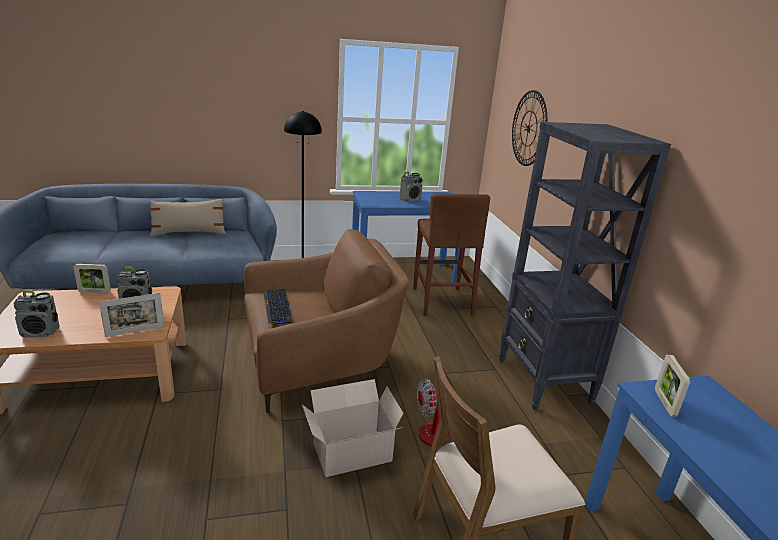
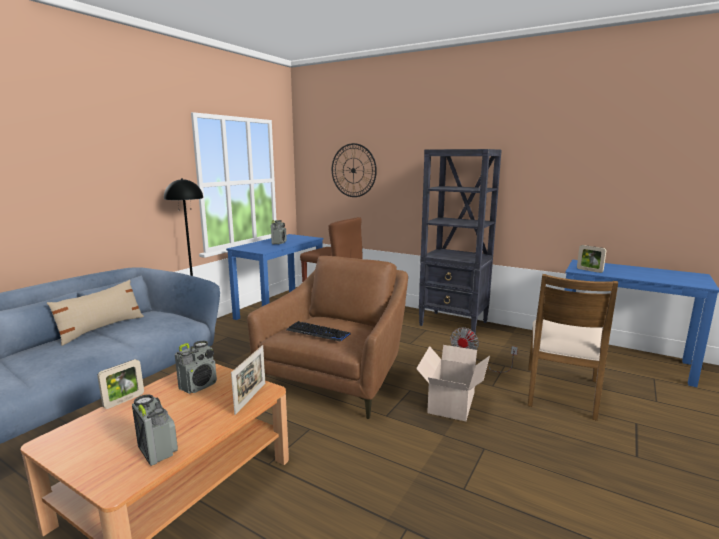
camera: 45 degrees left, 10 degrees down
(40, 332) = (157, 450): radio -> radio turned 75 degrees counterclockwise

